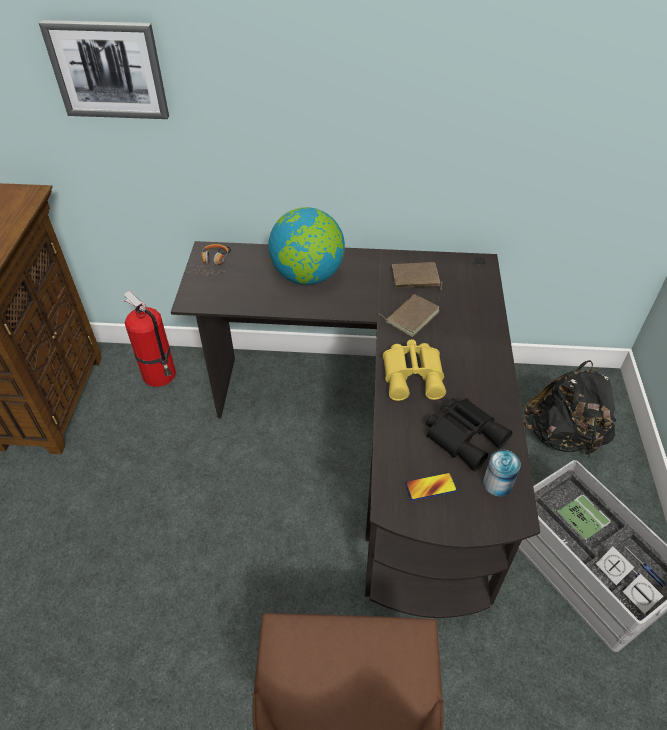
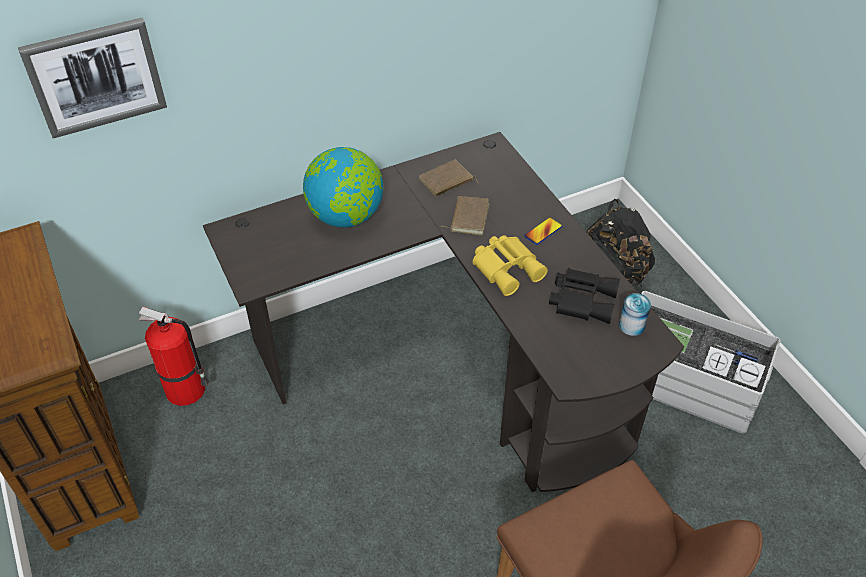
camera: 30 degrees left, 0 degrees up
(211, 265) = (241, 242): headphones -> none
(430, 487) = (585, 352): phone -> phone (543, 231)

